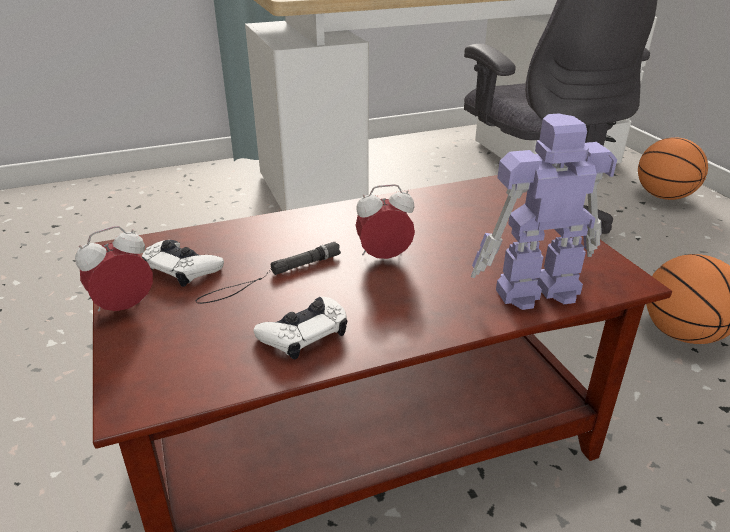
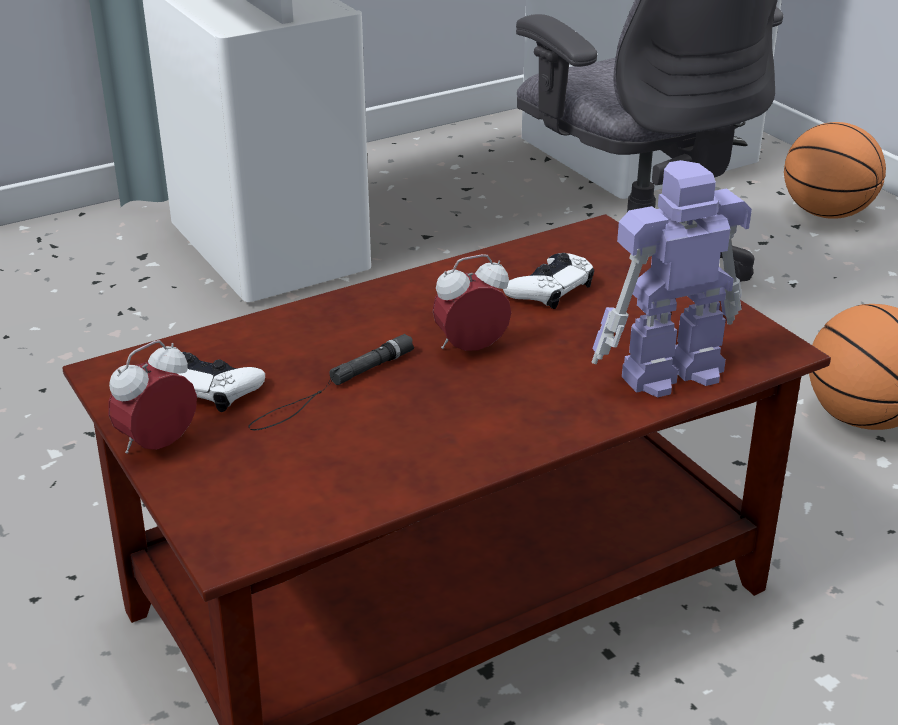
camera: 10 degrees left, 0 degrees up
(304, 333) = (402, 451): white game controller -> white game controller (550, 288)

